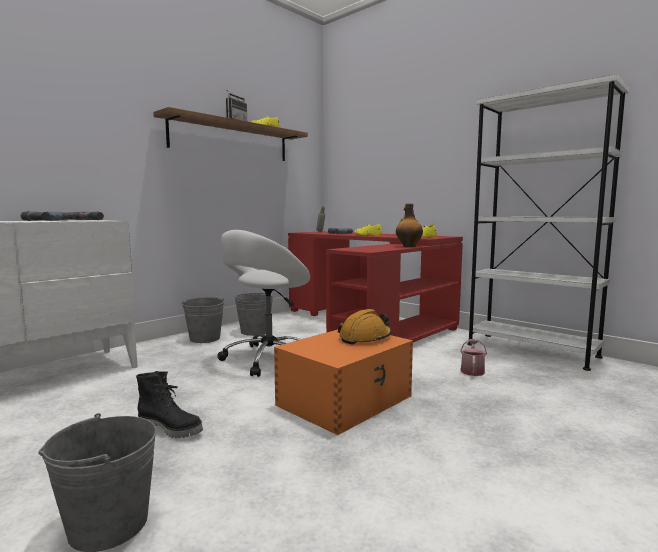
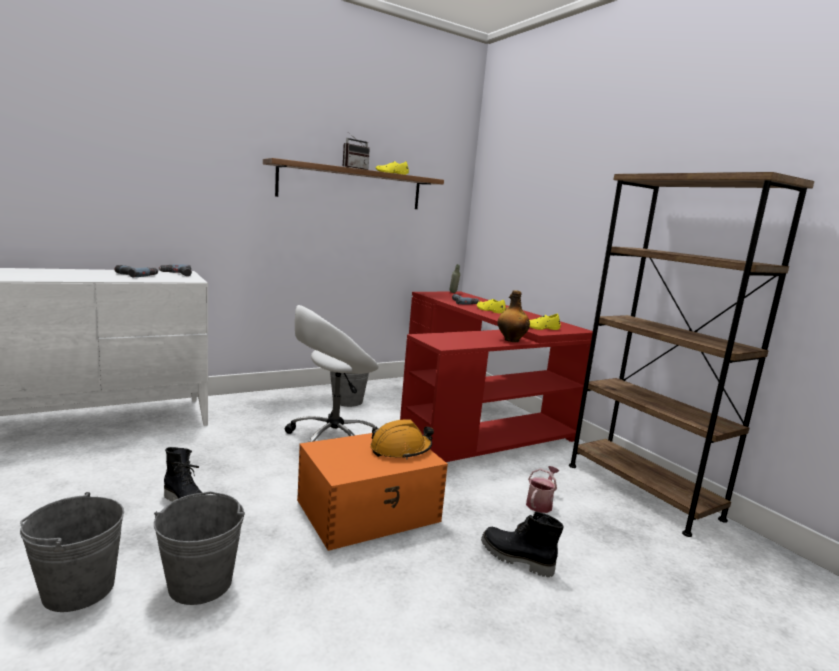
camera: 15 degrees right, 5 degrees up
(205, 338) = (292, 401): grey bucket -> grey bucket (200, 583)
(491, 408) = (515, 559): none -> black boot
(531, 350) = (641, 491): white bookcase -> brown bookcase

